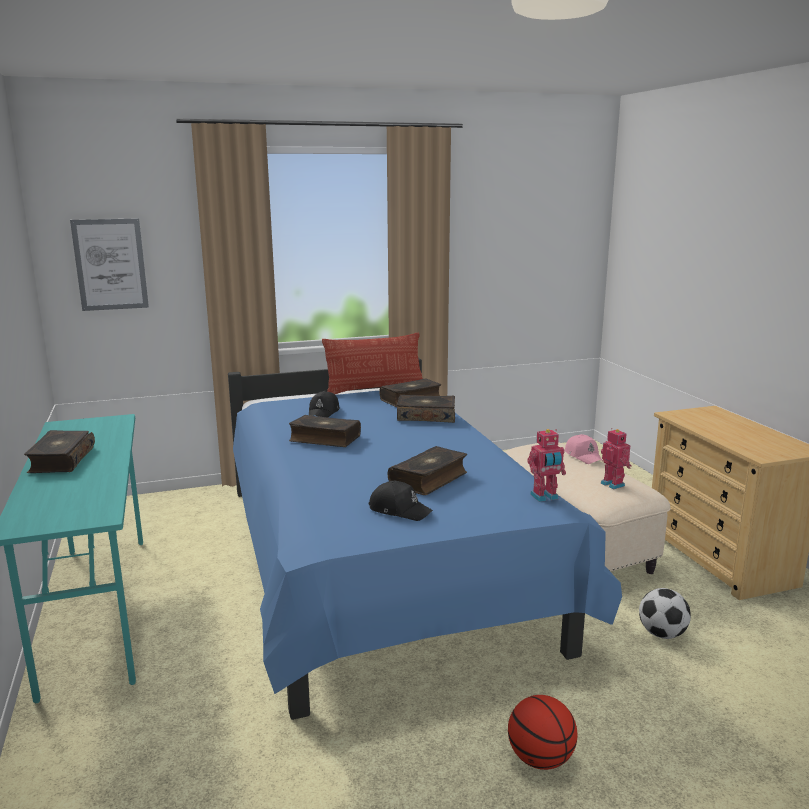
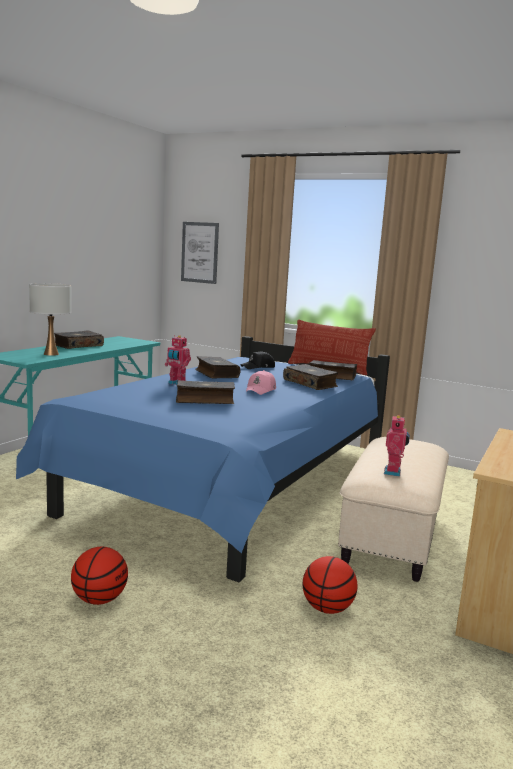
camera: 45 degrees right, 5 degrees down
(84, 490) = (51, 354): none -> white table lamp
(400, 510) = (145, 402): black cap -> none
(545, 497) = (239, 427): toy robot -> toy robot (177, 383)
(583, 456) = (423, 454): pink cap -> pink cap (261, 390)
(662, 634) = (327, 609): football -> basketball

